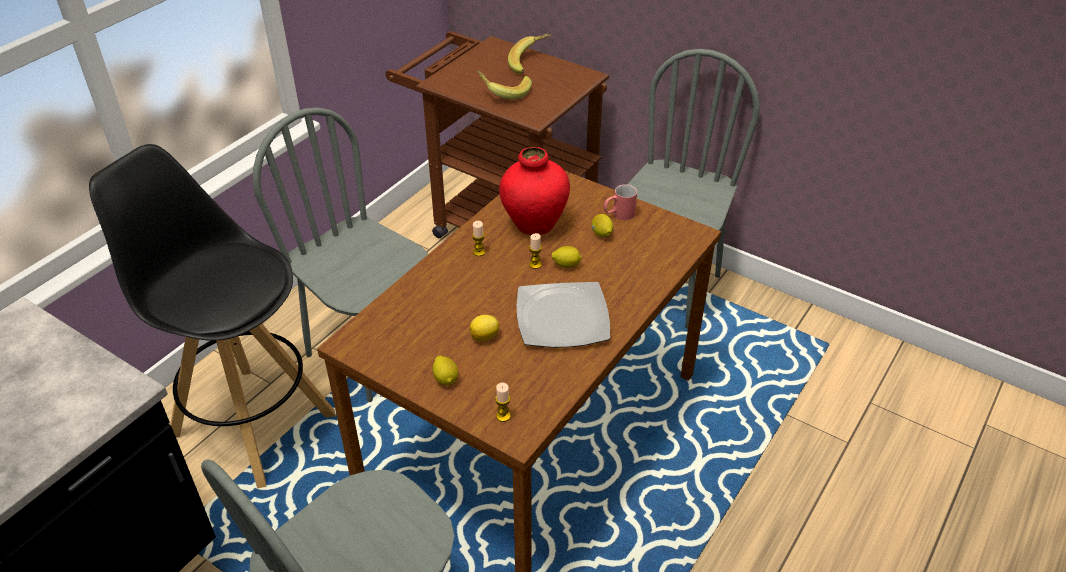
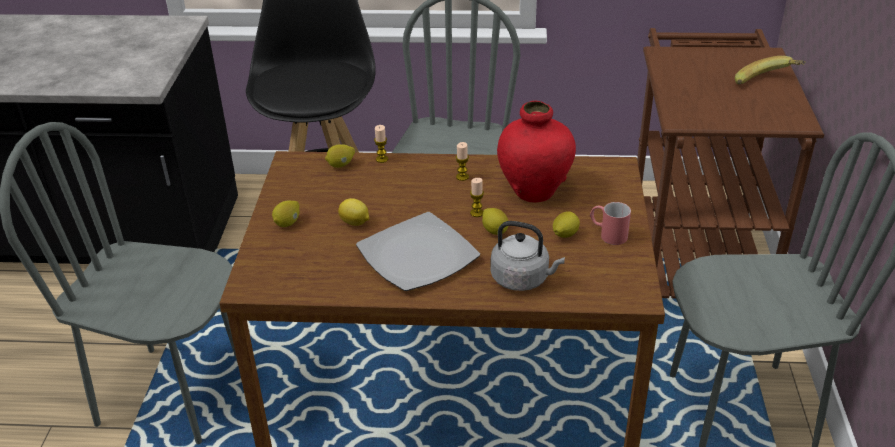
camera: 60 degrees right, 5 degrees down
(388, 314) = (341, 165): none -> lemon
(503, 416) = (266, 269): candle -> candle (382, 159)
(504, 92) = (696, 90): banana -> none
(635, 276) = (523, 279): none -> grey kettle

